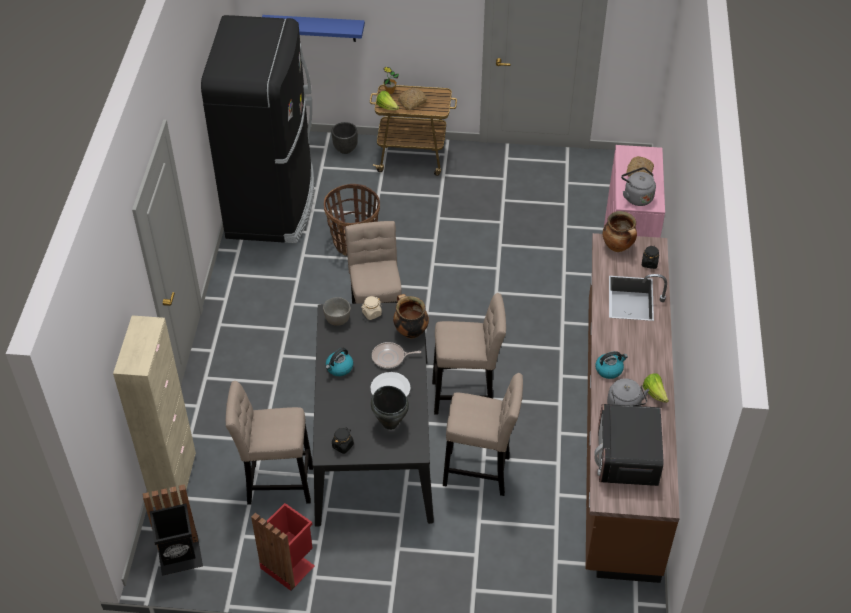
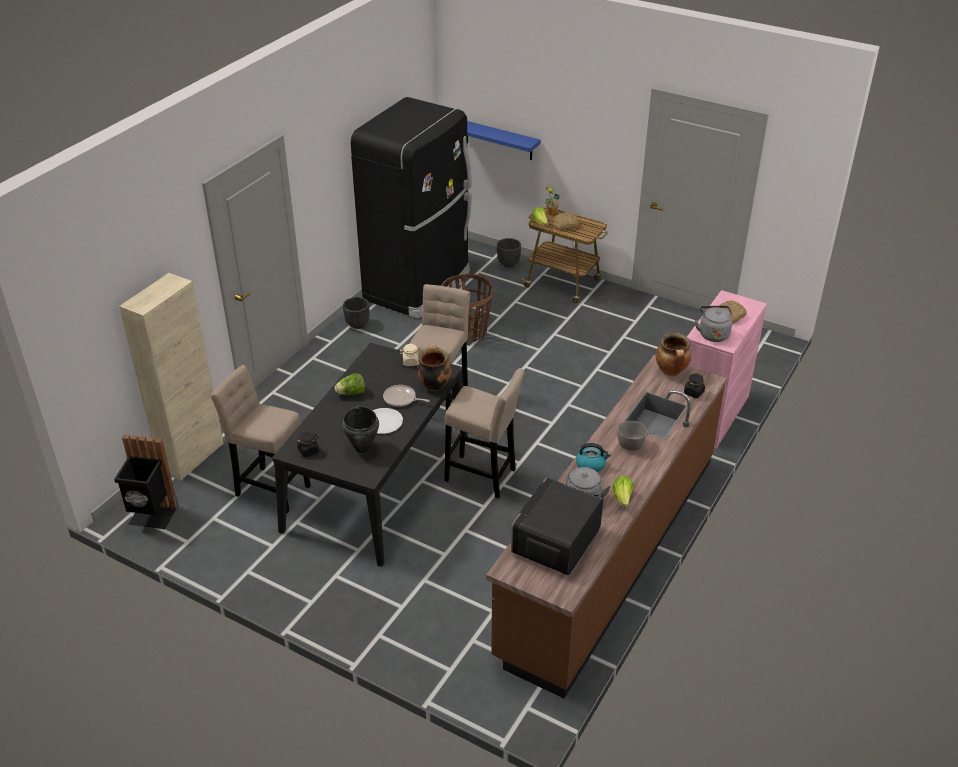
camera: 25 degrees right, 10 degrees down
(239, 270) = (357, 324): none -> black planter
(289, 565) = (234, 554): red trash can -> none
(337, 319) = (378, 357): grey bowl -> grey bowl (630, 444)
(339, 368) = (351, 393): kettle -> lettuce
(480, 472) = (453, 541): beige stool -> none

